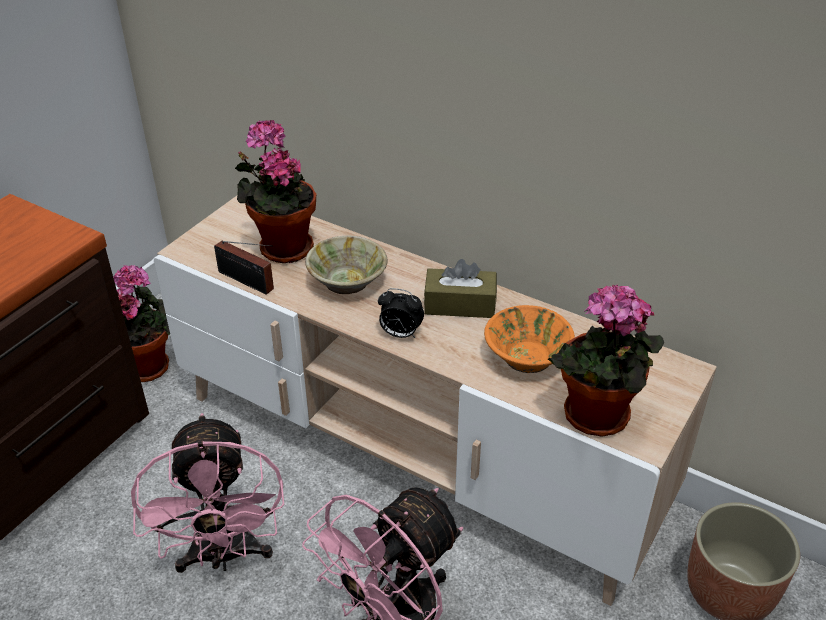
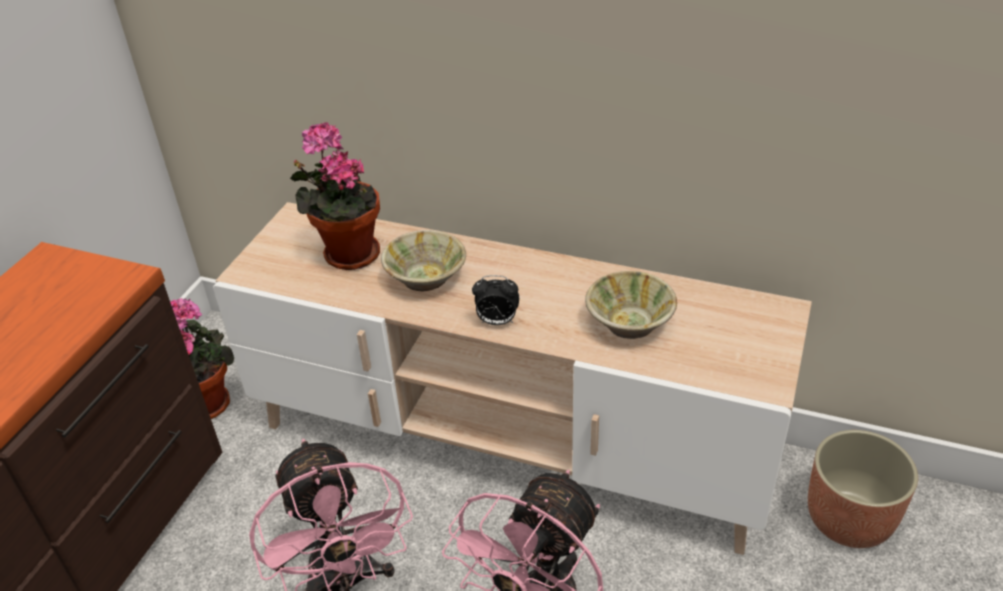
camera: 10 degrees left, 0 degrees up
(248, 282) = (323, 295): radio -> none
(460, 304) = (547, 282): brown tissue box -> none
(527, 356) = (629, 322): orange bowl -> beige bowl
(595, 419) = (715, 372): potted plant -> none

